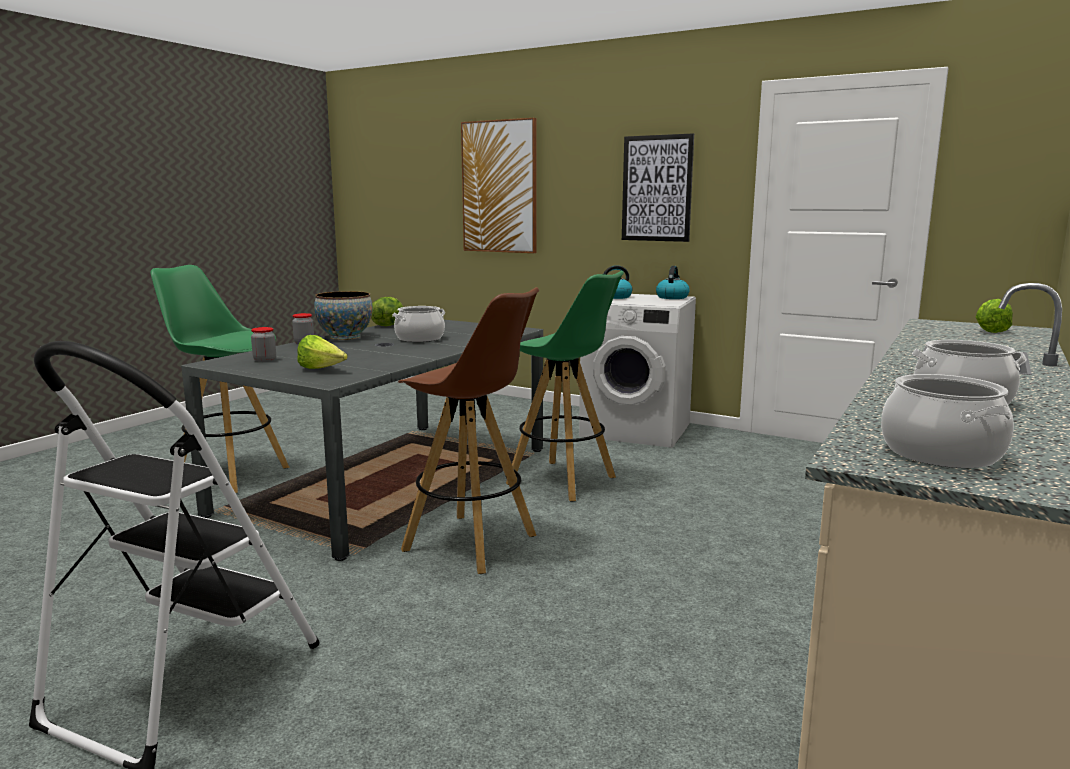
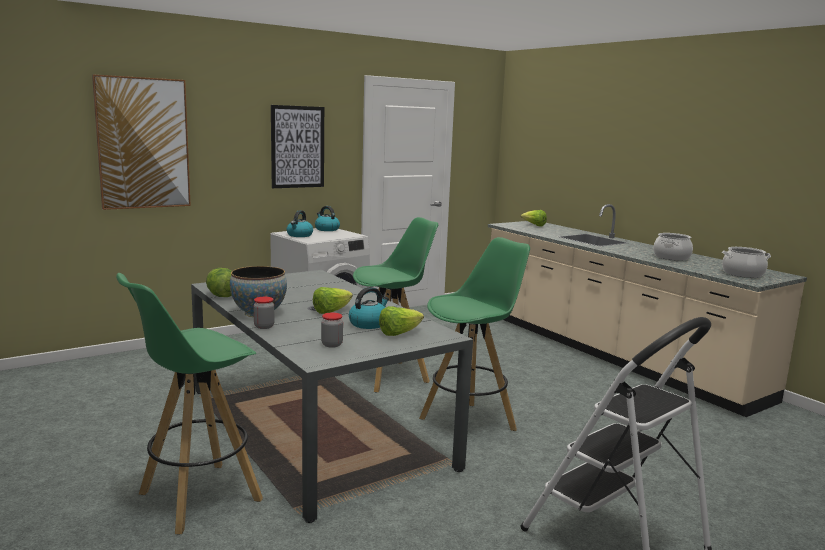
camera: 65 degrees left, 0 degrees up
(347, 360) = (368, 324): none -> kettle
(377, 348) = (331, 311): none -> lettuce
(420, 339) = (309, 297): cooking pot -> none
(471, 544) = (469, 424): brown stool -> green stool

